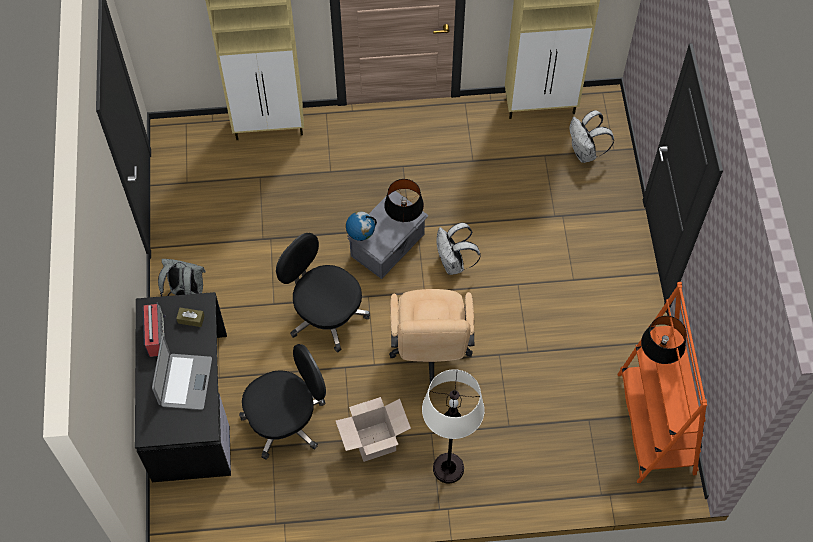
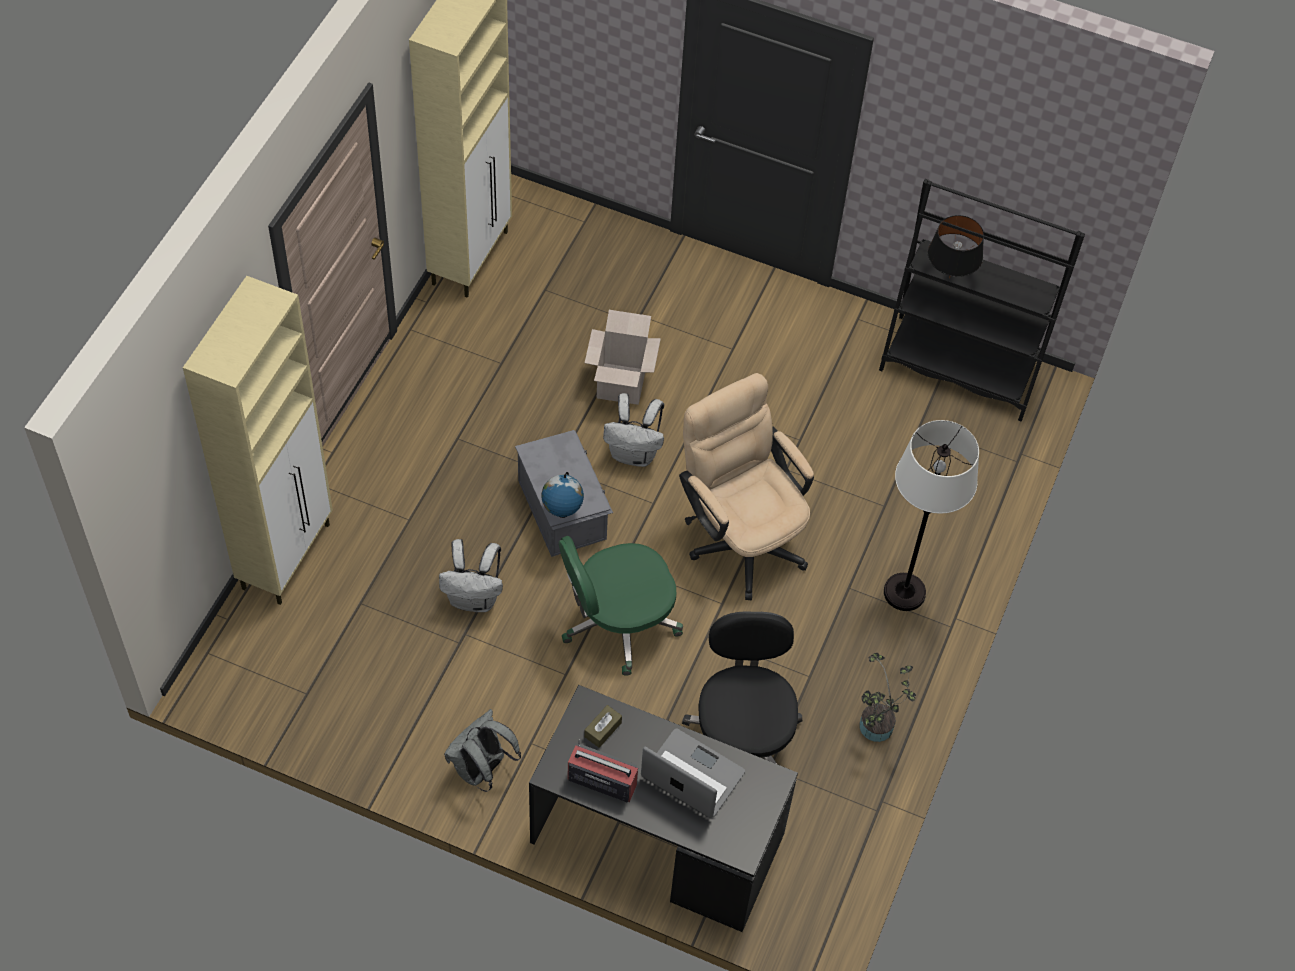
camera: 65 degrees left, 5 degrees down
(325, 314) = (618, 623): black office chair -> green office chair
(333, 495) = (874, 730): none -> potted plant
(374, 441) = (826, 652): cardboard box -> cardboard box (621, 384)
(403, 218) = (565, 455): black table lamp -> none
(430, 352) = (741, 537): beige office chair -> beige office chair turned 150 degrees counterclockwise
(585, 153) = (569, 250): white backpack -> white backpack (474, 599)
(656, 424) = (960, 368): orange bookcase -> black bookcase

